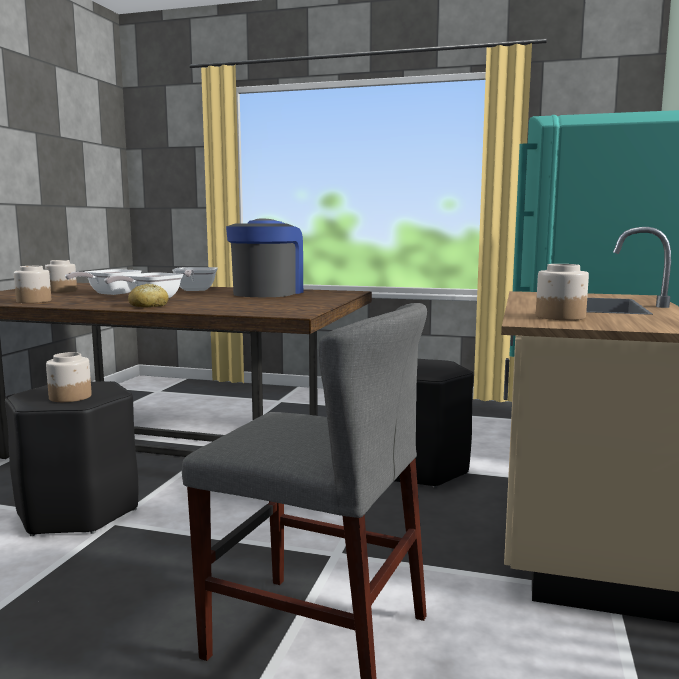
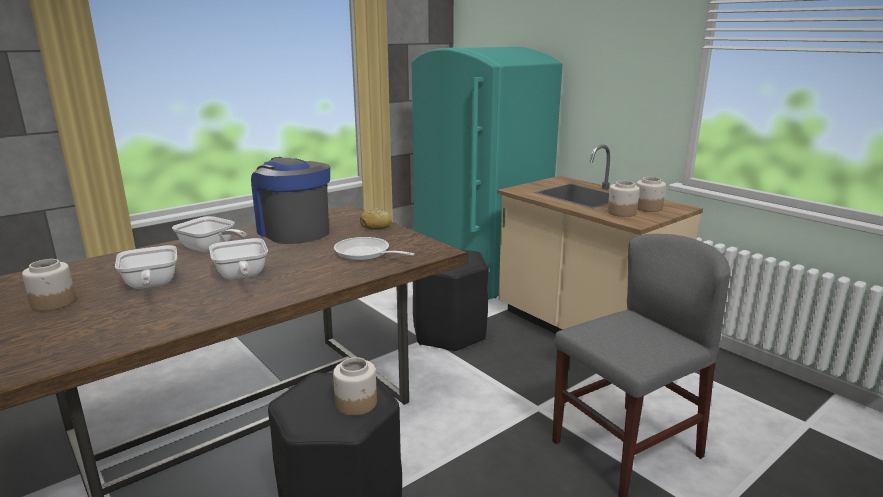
camera: 55 degrees left, 10 degrees up
(33, 301) = (133, 329): jar -> jar (647, 208)
(148, 305) = (294, 284): bread -> bread (376, 226)
(247, 306) = (366, 254): none -> frying pan

